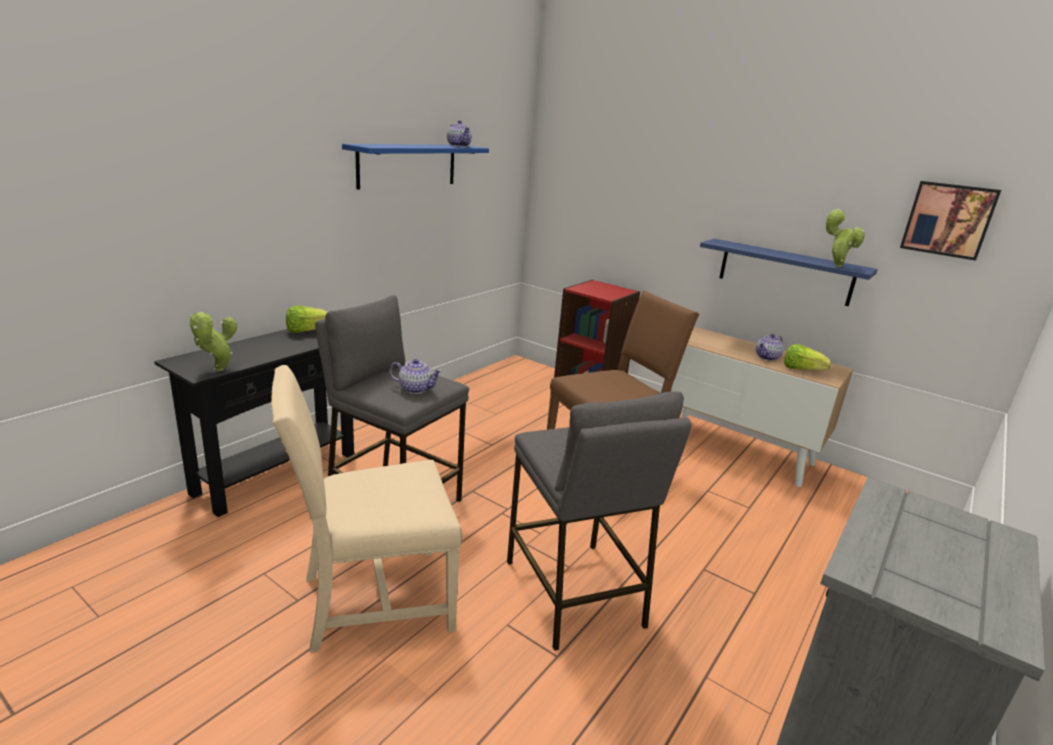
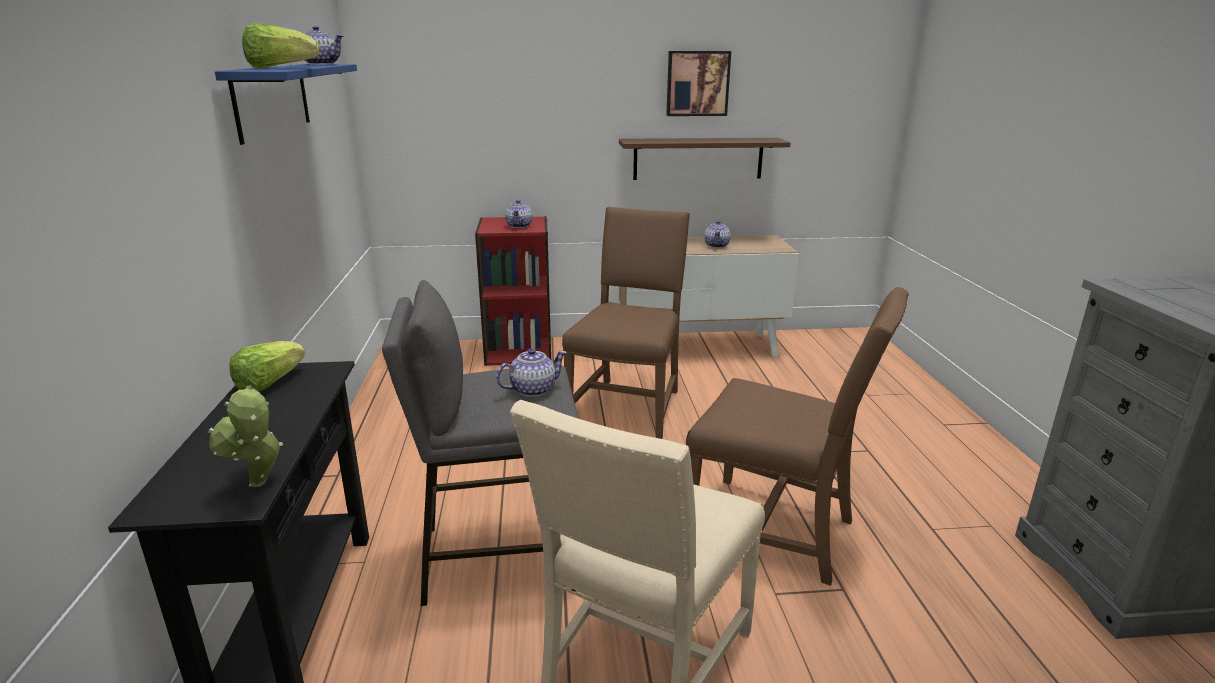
camera: 40 degrees left, 0 degrees up
(574, 593) = (776, 531): grey stool -> brown chair
(604, 292) = (519, 226): none -> teapot
(785, 272) = (698, 158): blue shelf -> brown shelf
(801, 370) = (754, 247): lettuce -> lettuce (279, 68)
(835, 265) = (755, 140): potted plant -> none
(948, 219) = (825, 82): picture -> picture (697, 83)

